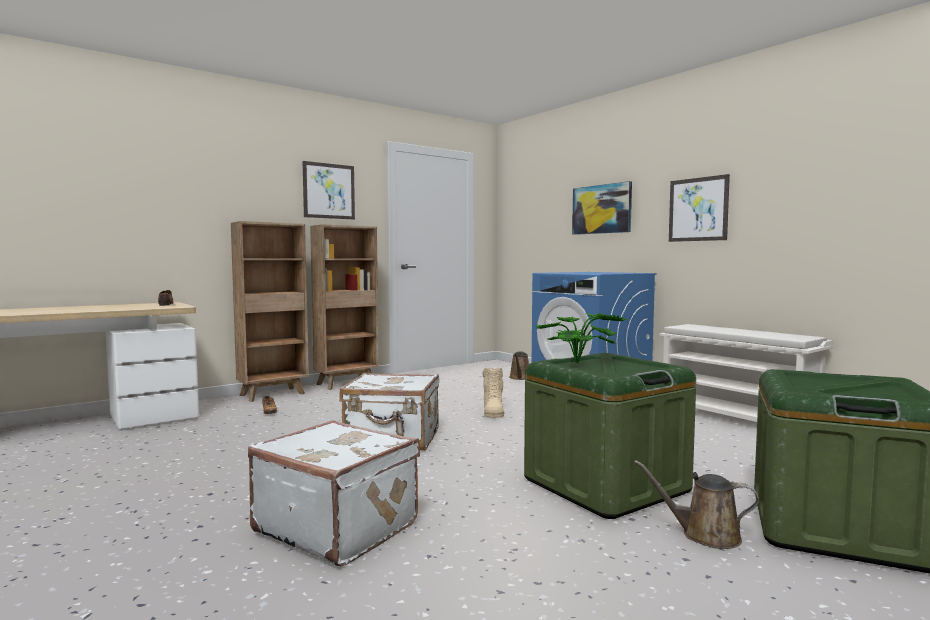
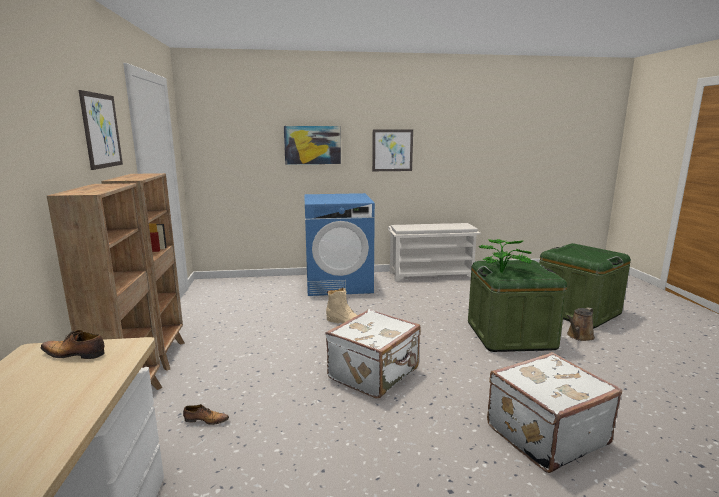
camera: 60 degrees left, 10 degrees up
(520, 378) = (270, 289): brown watering can -> none

